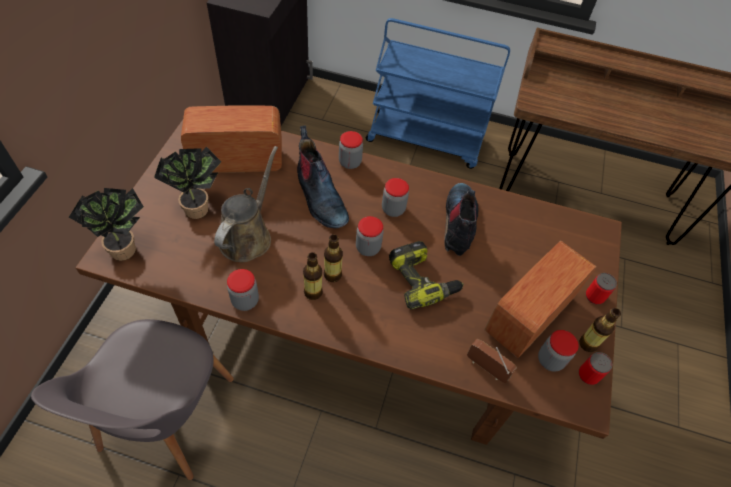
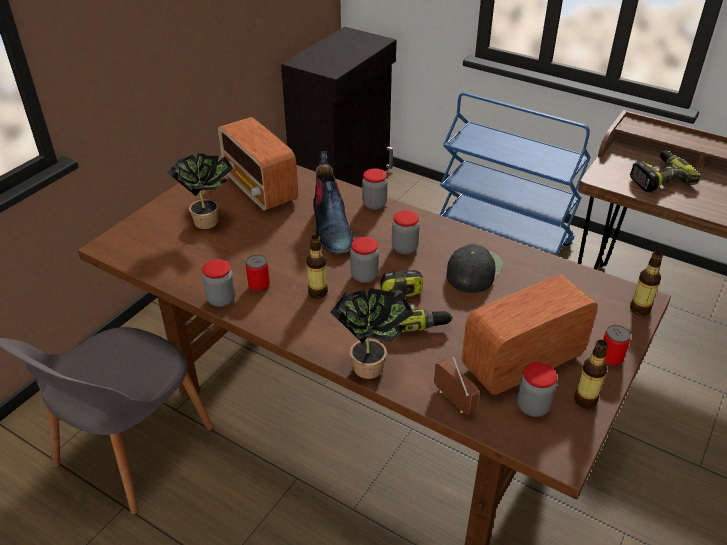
camera: 20 degrees right, 15 degrees down
(126, 247) = (129, 241): potted plant -> potted plant (372, 365)
(236, 161) = (260, 189): radio -> radio turned 135 degrees counterclockwise
(248, 236) = (246, 249): brown watering can -> none
(313, 292) = (291, 303): bottle -> bottle (639, 309)
(459, 223) = (473, 270): boot -> black cap
(578, 96) = (658, 178): none -> power drill
(588, 375) = (574, 429): can -> can (259, 285)

